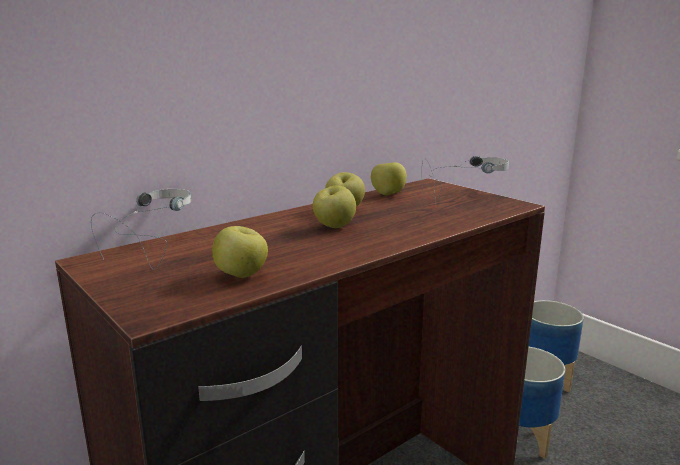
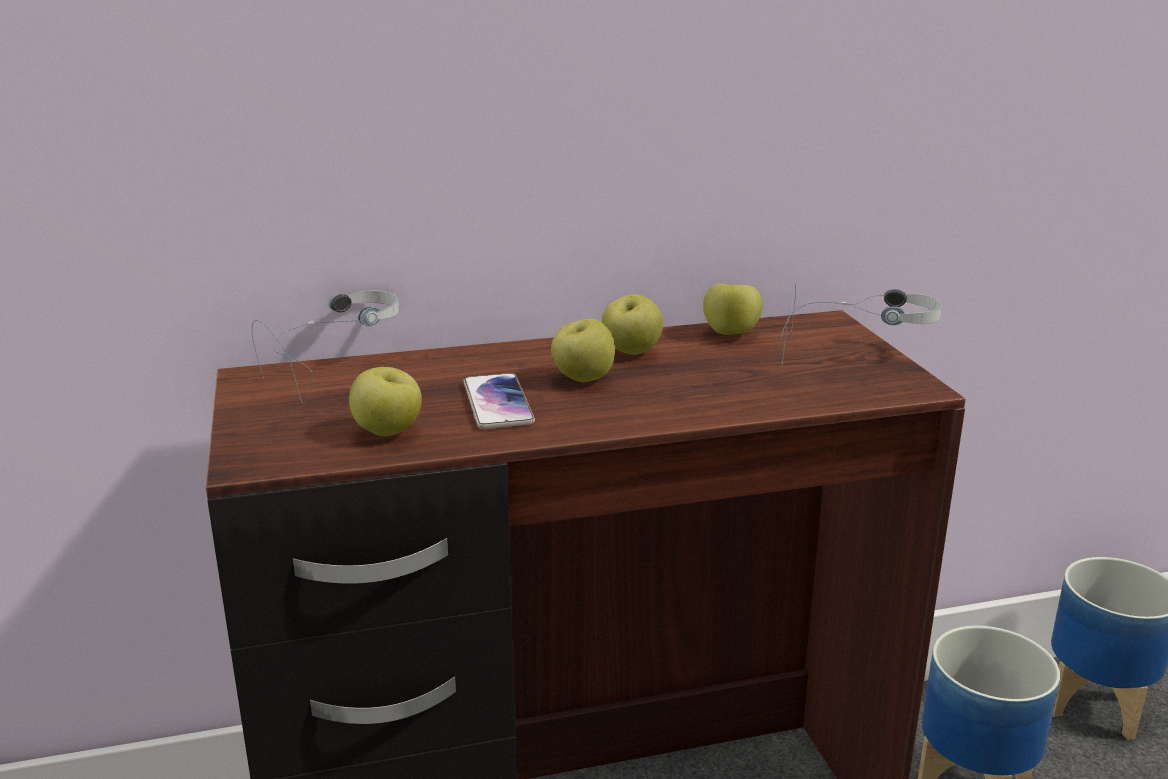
camera: 25 degrees right, 5 degrees up
(296, 247) = (497, 403): none -> phone

